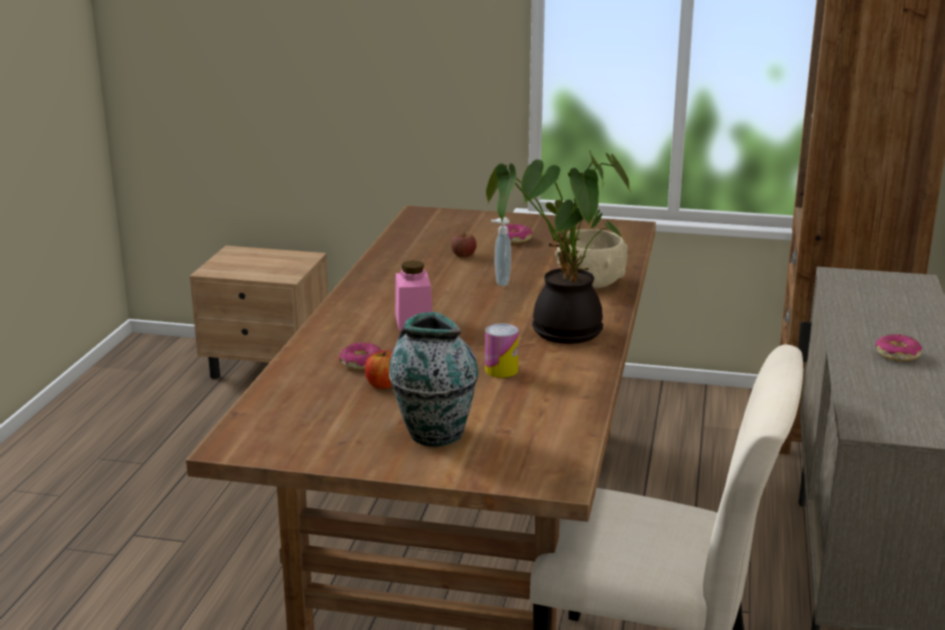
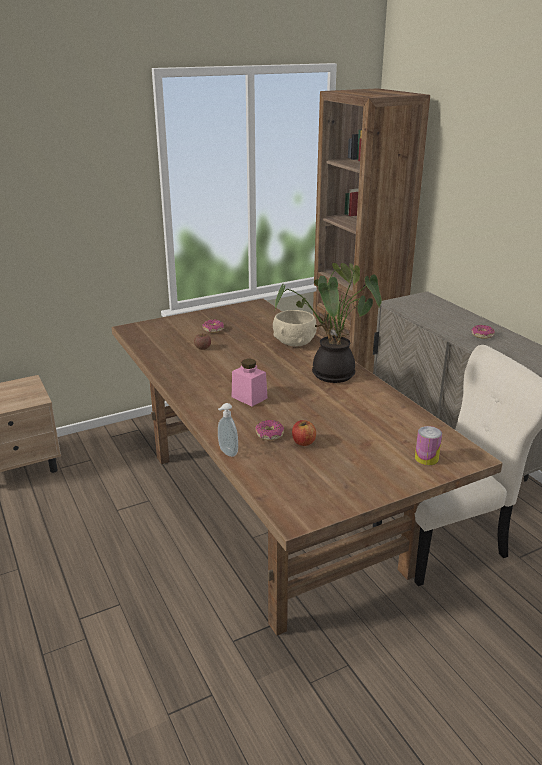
camera: 40 degrees left, 5 degrees up
(434, 433) = (378, 458): vase -> none
(500, 282) = (251, 358): soap dispenser -> soap dispenser (227, 453)
(501, 370) = (343, 408): can -> can (426, 458)

